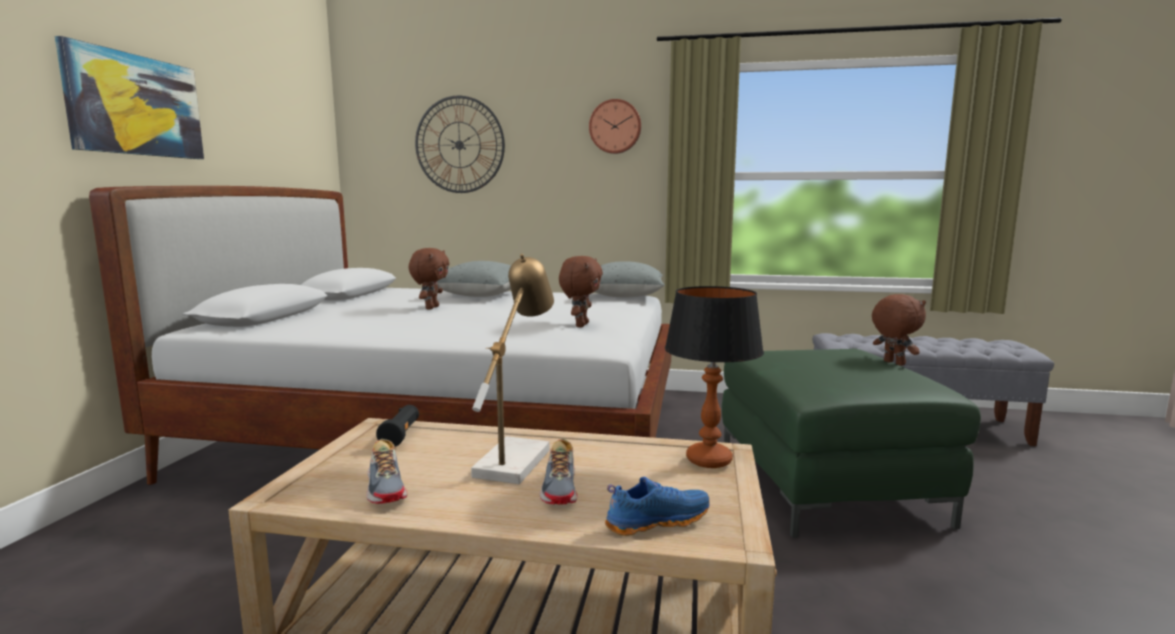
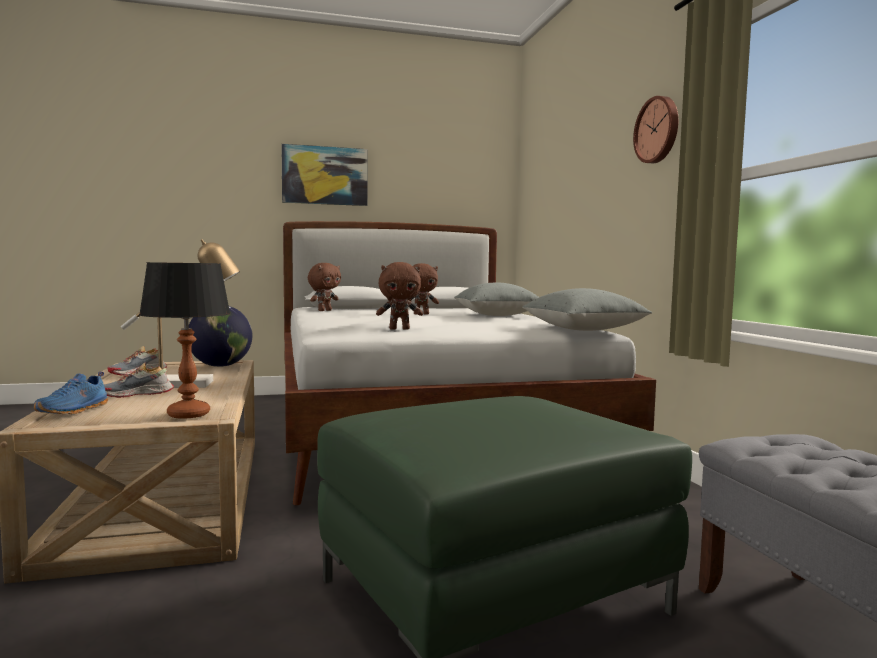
camera: 65 degrees right, 5 degrees down
(401, 435) = (221, 366): black flashlight -> globe
(459, 145) = (565, 177): wall clock -> none
(656, 521) = (74, 410): blue shoe -> blue shoe turned 60 degrees clockwise
(893, 363) = (582, 448): brown plush toy -> brown plush toy (324, 310)

